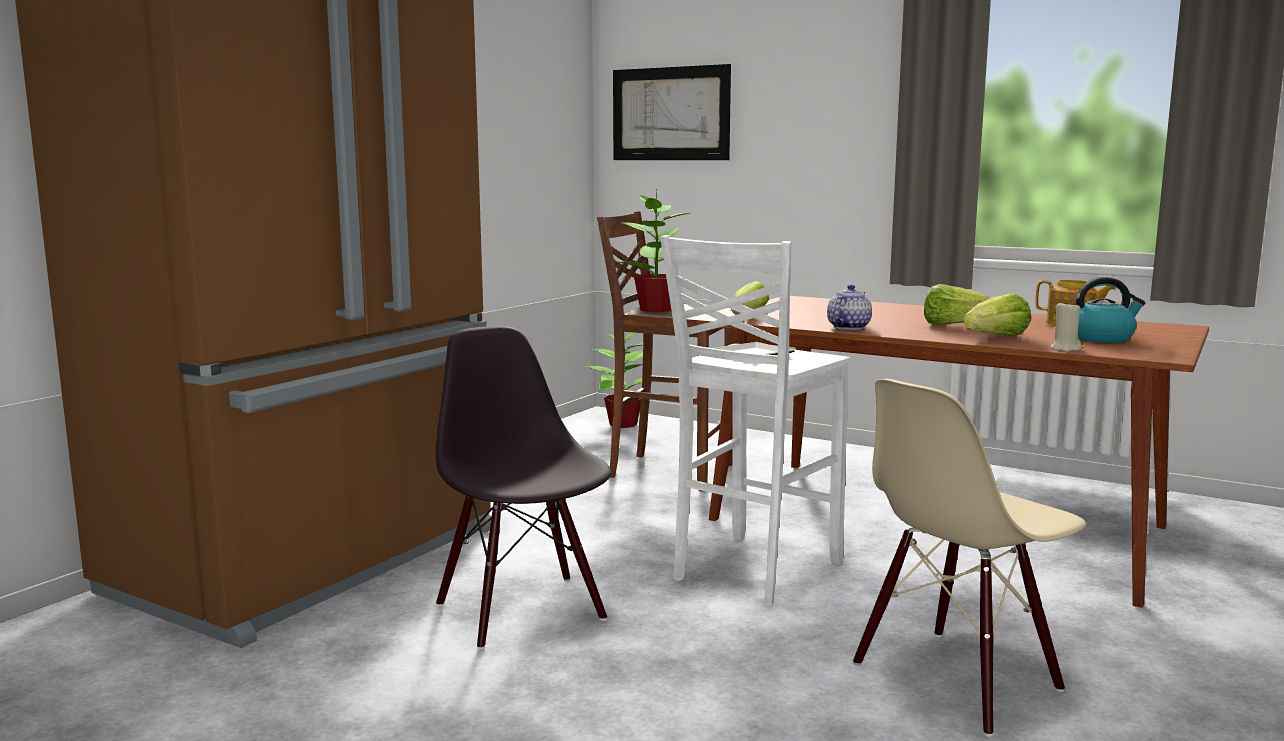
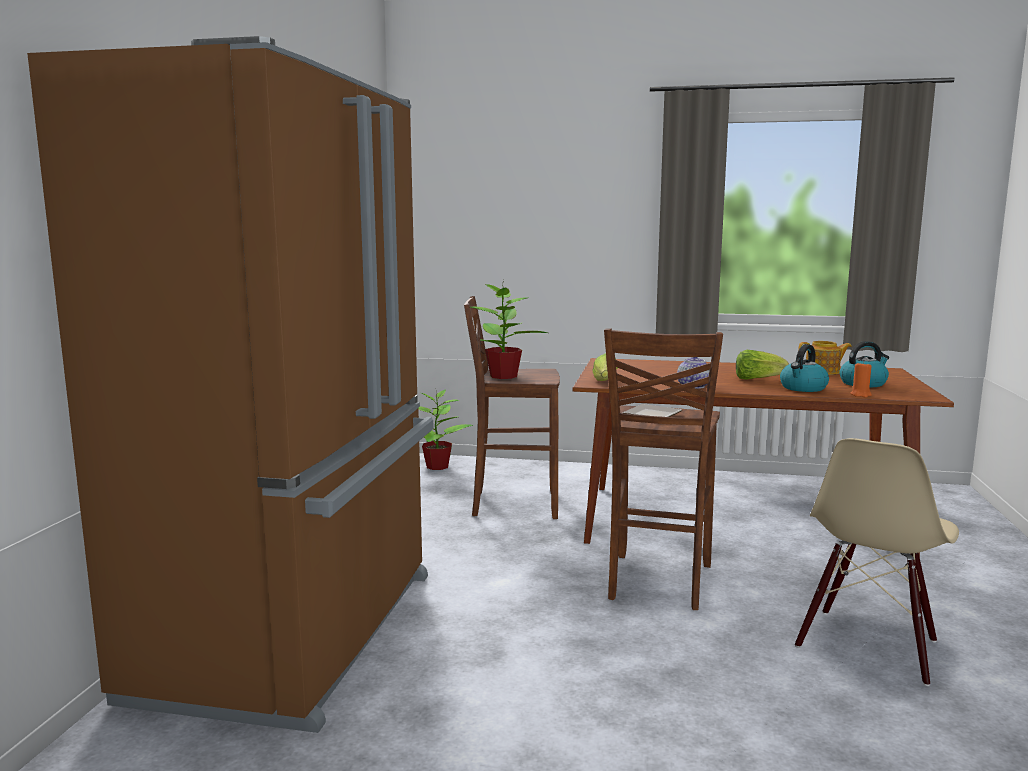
camera: 20 degrees left, 0 degrees up
(523, 611) = (522, 648): black chair -> none
(670, 114) = (463, 212): picture -> none
(752, 571) = (657, 583): white stool -> brown stool
(997, 337) = (803, 388): lettuce -> kettle
(1065, 349) = (861, 395): beige candle -> orange candle

